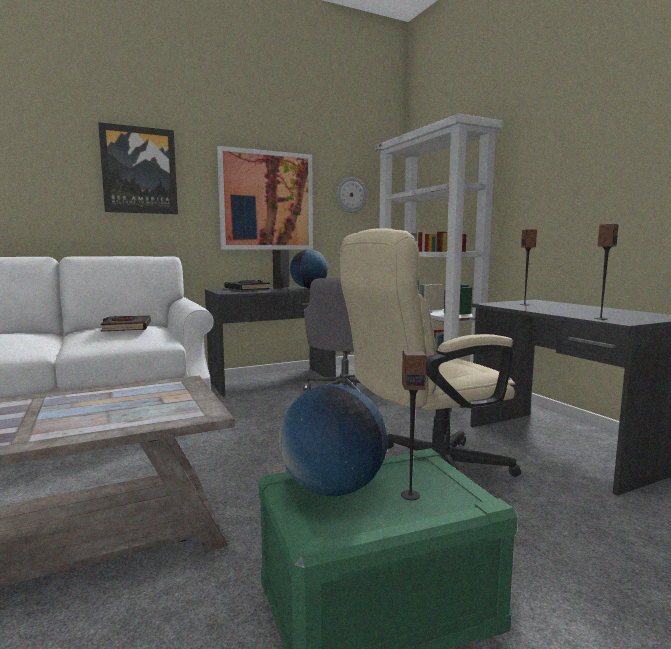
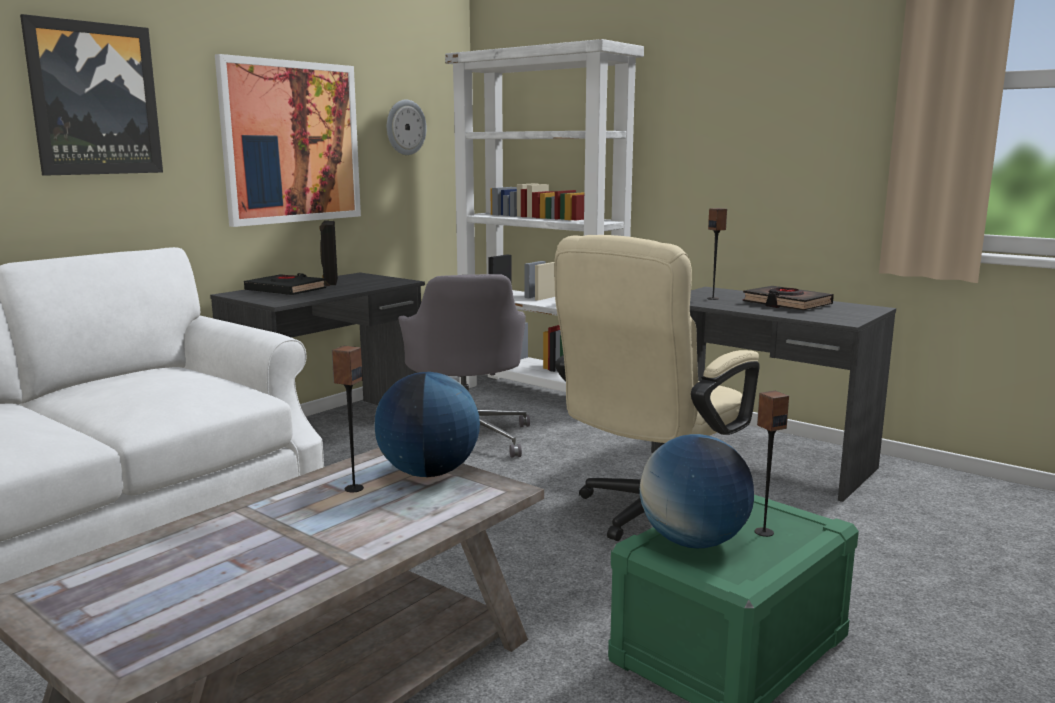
camera: 25 degrees left, 5 degrees up
(126, 328) = (170, 380): black book -> black book (786, 304)
(309, 287) = (374, 279): globe -> globe (428, 473)
(600, 318) = (819, 318): speaker -> speaker (353, 488)

